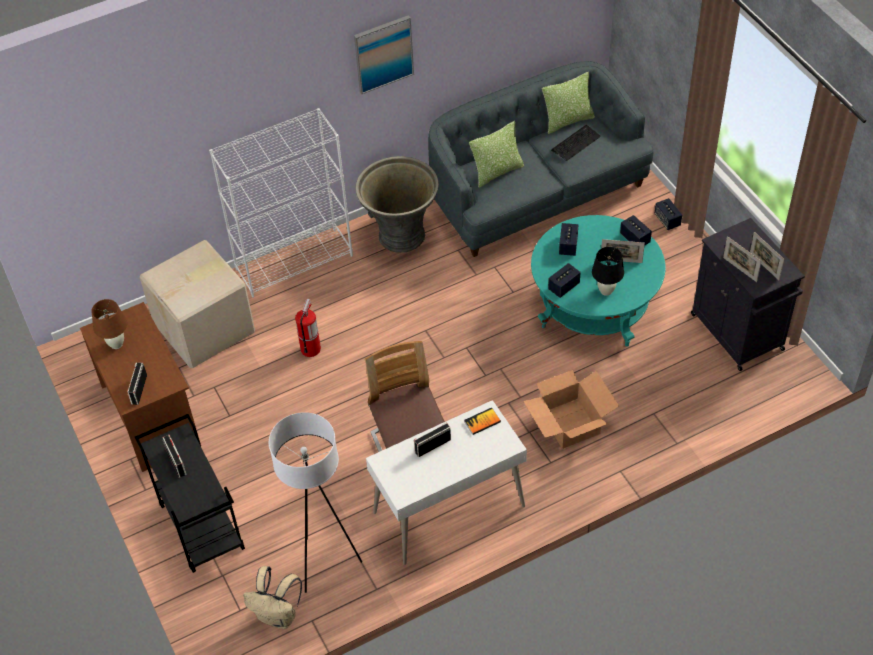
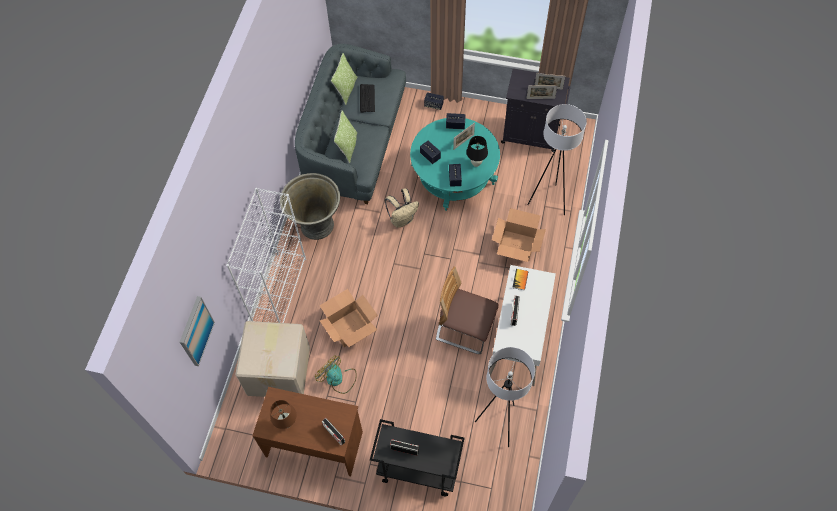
camera: 50 degrees left, 10 degrees up
(241, 382) = (338, 379): none -> fan
(278, 616) = (512, 471): beige backpack -> beige backpack (402, 219)
(310, 349) = (350, 327): fire extinguisher -> cardboard box
(383, 54) = (266, 125): picture -> picture (196, 331)
(664, 412) = (548, 201): none -> white floor lamp

